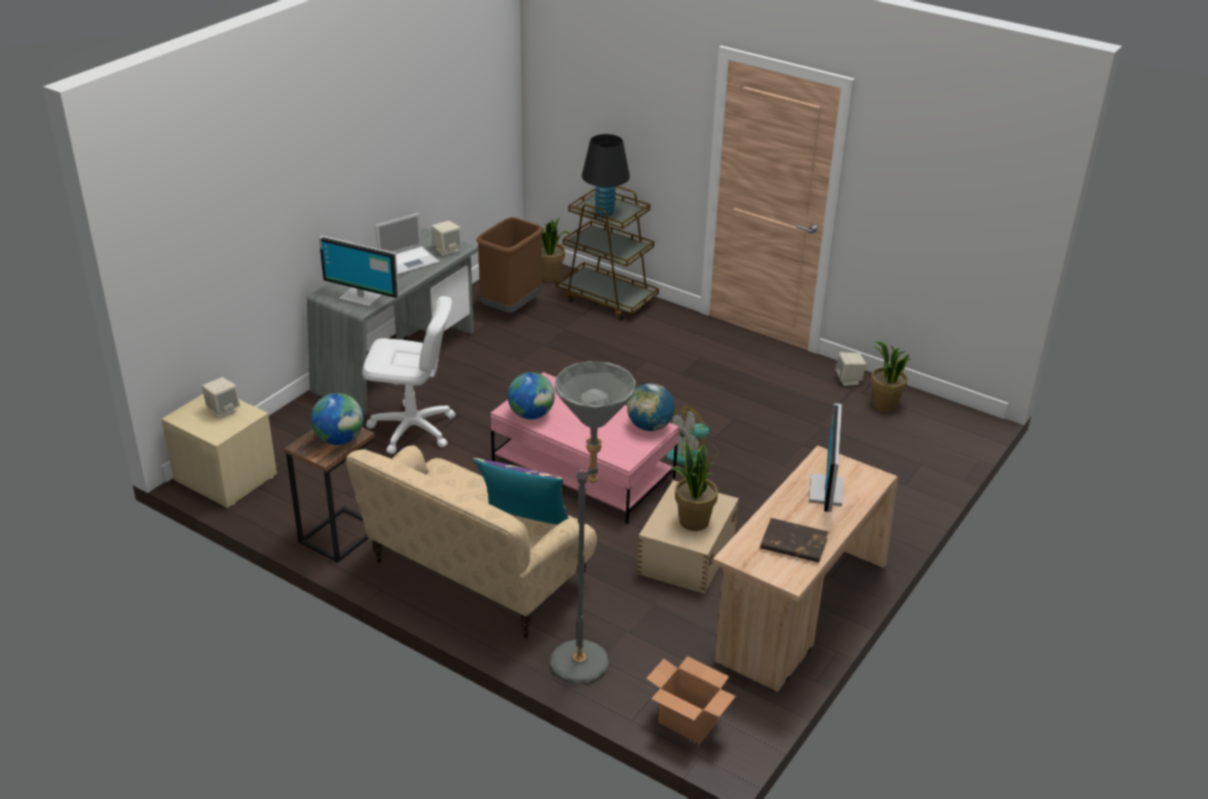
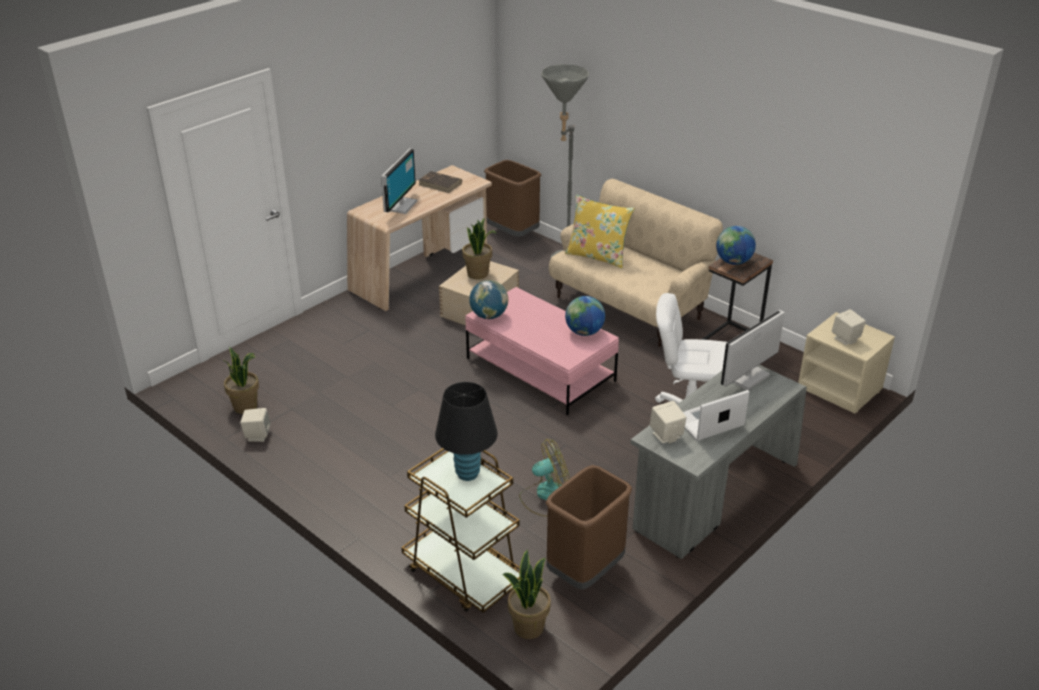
camera: 170 degrees left, 0 degrees up
(362, 297) = (748, 377): monitor -> monitor turned 75 degrees counterclockwise
(525, 525) = (597, 256): purple pillow -> yellow pillow
(688, 722) = (512, 233): cardboard box -> brown trash can
(692, 454) = (444, 376): fan -> fan (545, 495)

